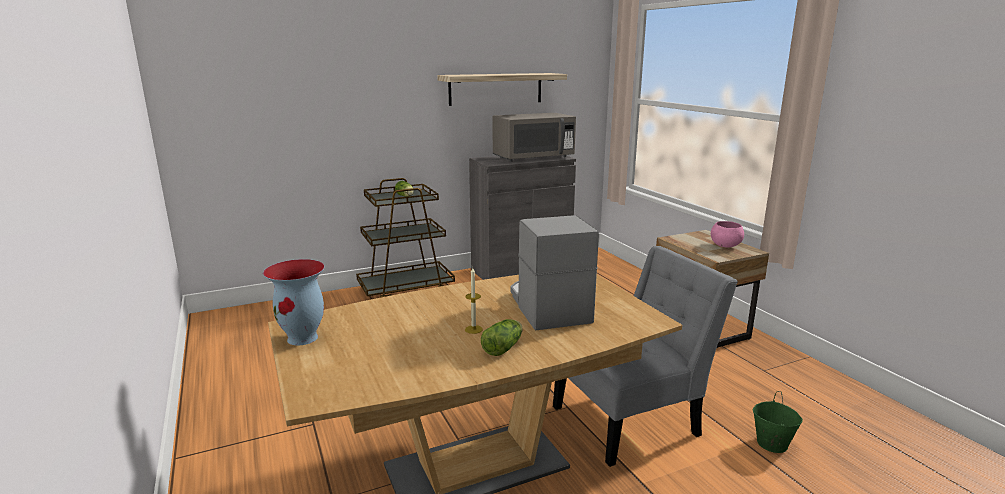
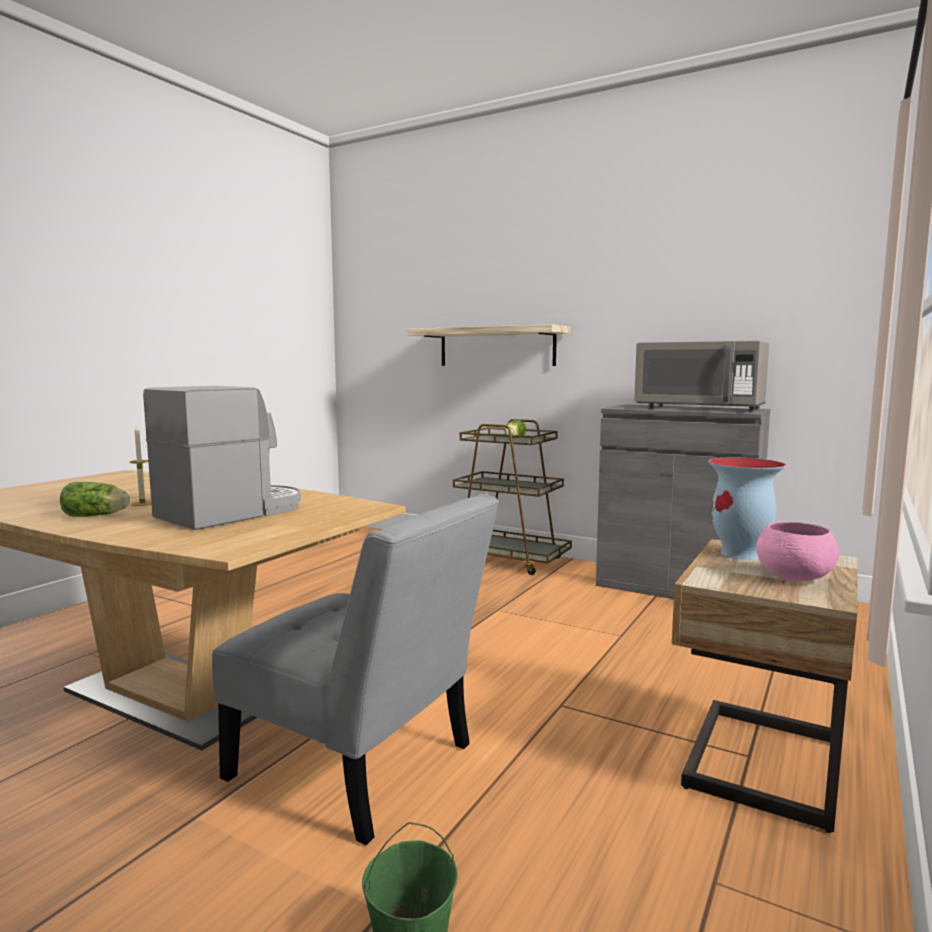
camera: 55 degrees right, 10 degrees down
(303, 338) = (94, 478): vase -> vase (741, 555)
(496, 89) = (675, 308): shelf -> shelf (496, 347)

